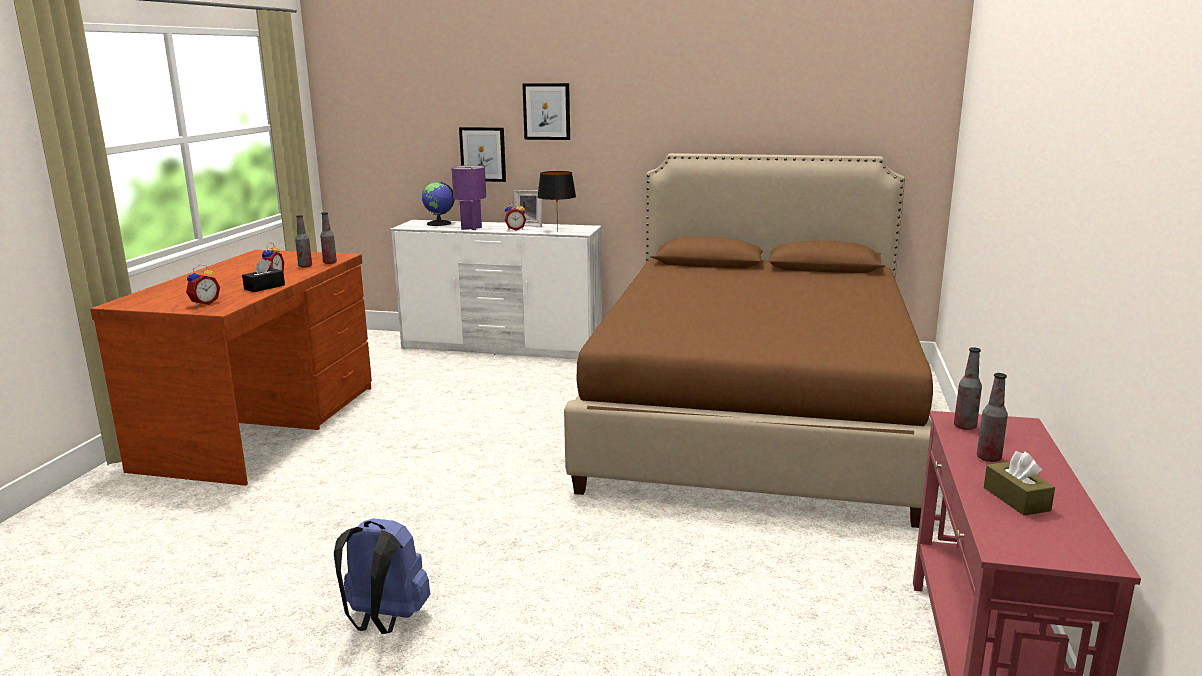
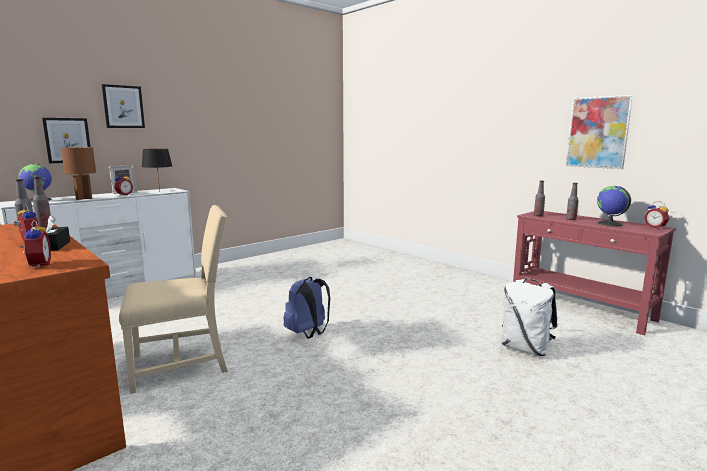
camera: 55 degrees left, 5 degrees down
(384, 621) = (433, 428): blue backpack -> blue backpack (308, 333)
(392, 445) = (183, 364): none -> beige chair
(471, 228) = (84, 198): purple table lamp -> brown table lamp
(687, 643) = (525, 349): none -> white backpack
(753, 417) = (336, 273): brown bed -> none
(1016, 499) = (609, 224): brown tissue box -> globe
(1086, 552) = (656, 227): none -> alarm clock
(1121, 260) = (598, 132): none -> picture

